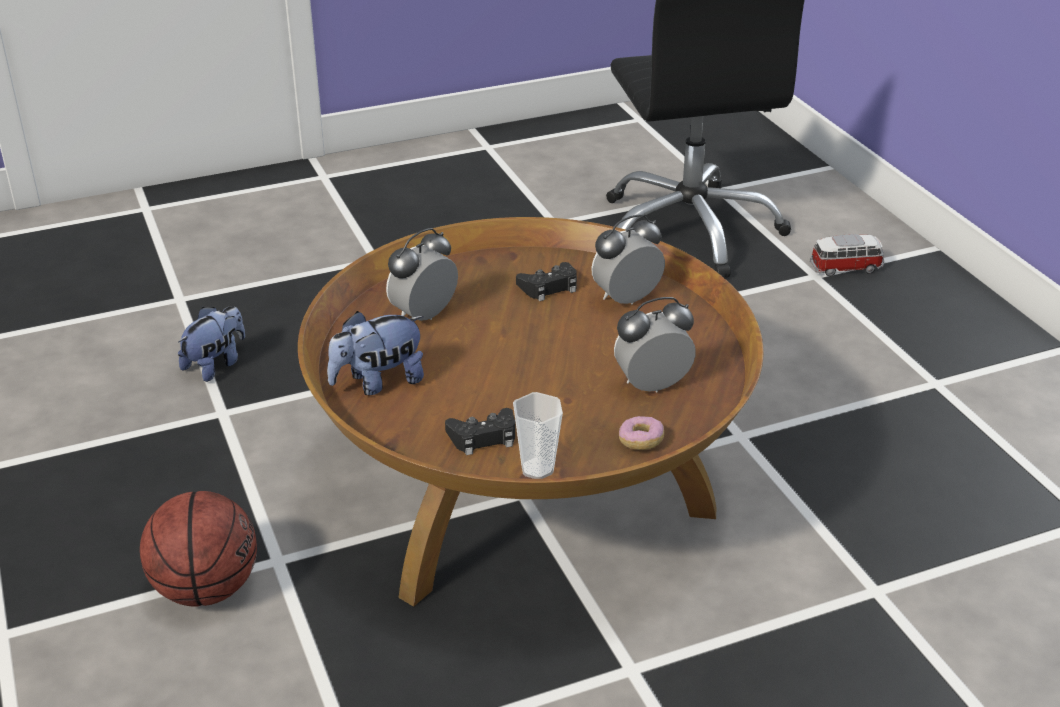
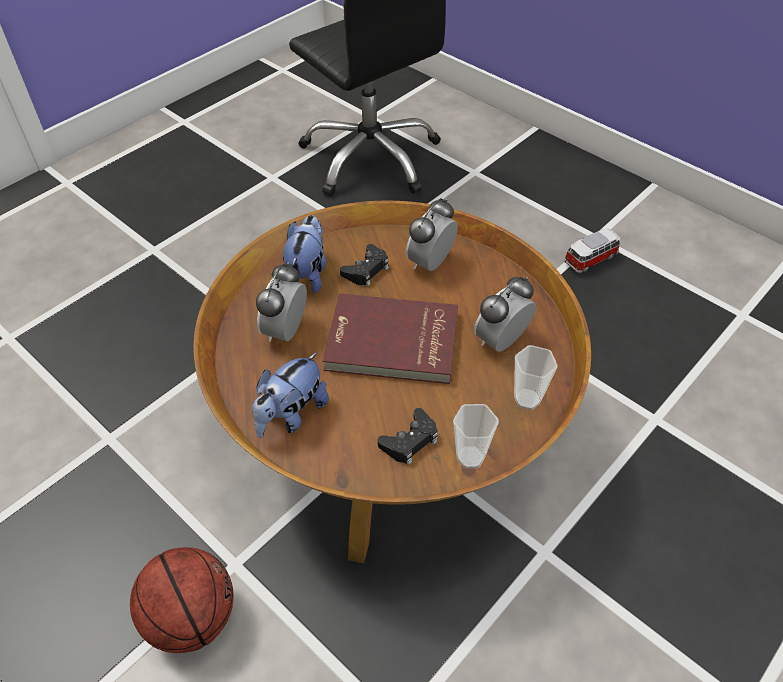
camera: 25 degrees left, 15 degrees up
(216, 364) = (77, 392): plush toy -> plush toy (307, 273)
(528, 354) = (392, 343): none -> red book
(641, 441) = (527, 399): donut -> cup
(846, 268) = (491, 160): toy car -> toy car (591, 259)

